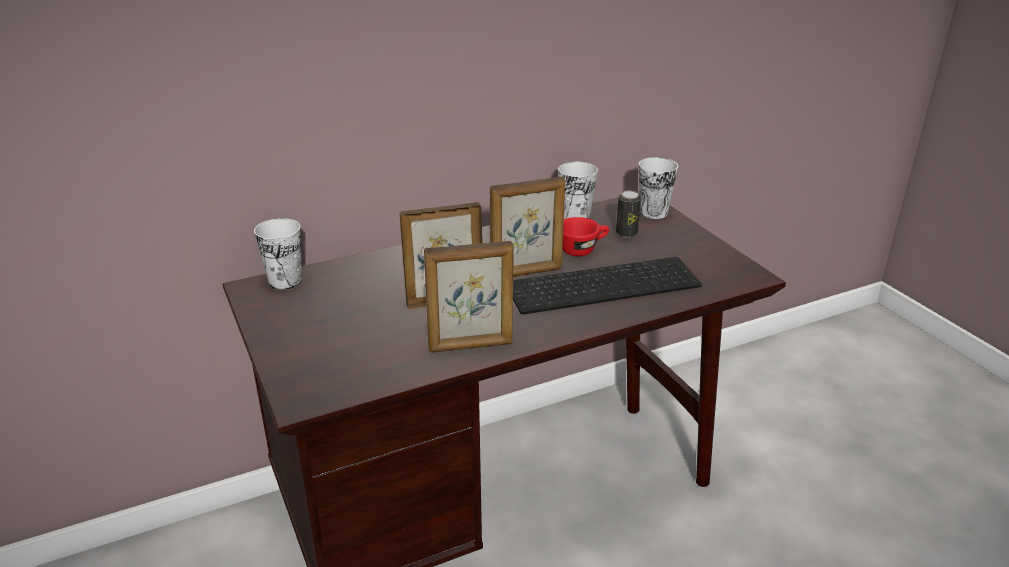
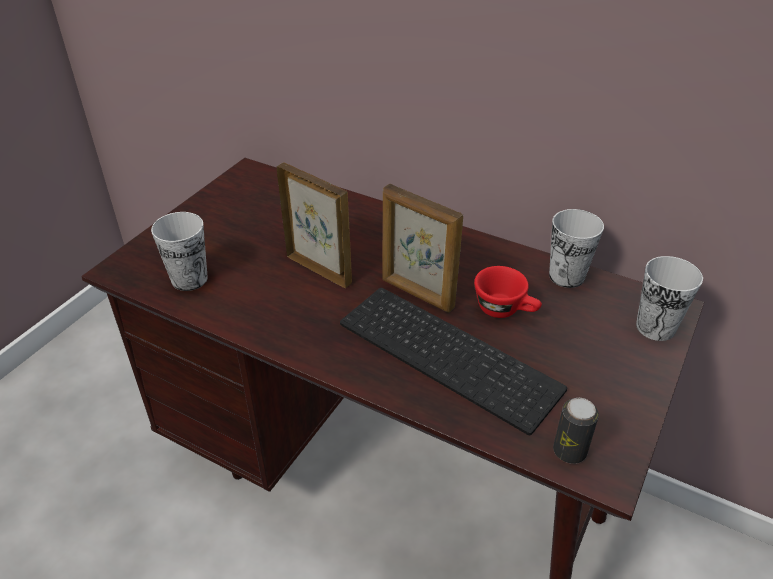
camera: 55 degrees right, 10 degrees up
(285, 281) = (271, 180): cup -> cup (189, 279)
(471, 346) = (260, 318): picture frame -> none
(626, 233) = (579, 326): can -> can (569, 451)

